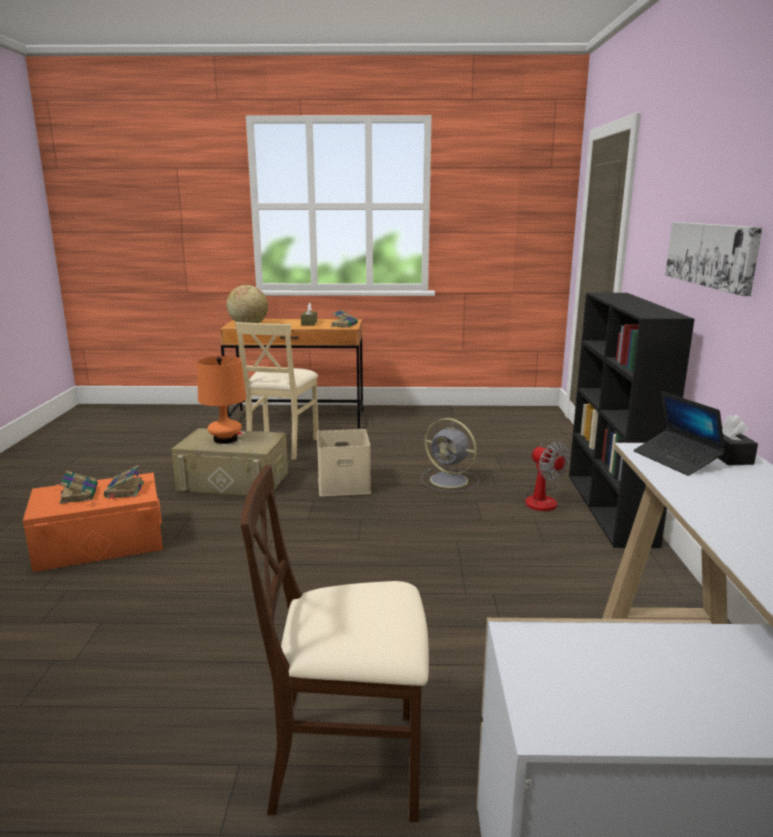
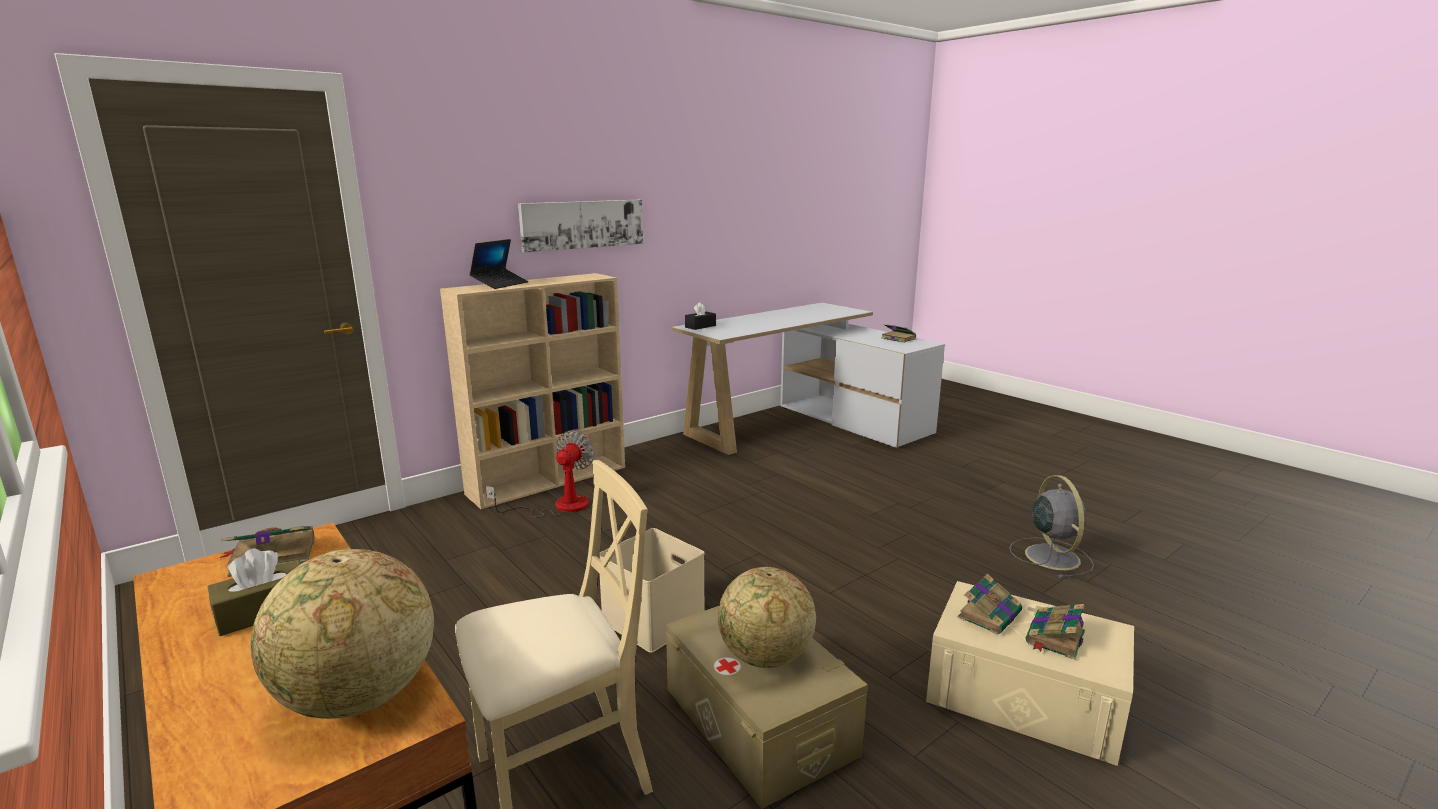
camera: 130 degrees left, 0 degrees up
(100, 542) = (1024, 696): orange storage box -> beige storage box
(225, 439) = (765, 658): orange table lamp -> globe
(348, 762) = (930, 474): beige chair -> none
(450, 480) = (560, 560): grey fan -> grey fan (1051, 556)
(610, 509) = (549, 480): black bookcase -> beige bookcase
(642, 706) = (897, 338): none -> book
(676, 459) = (725, 330): laptop -> laptop (500, 284)

